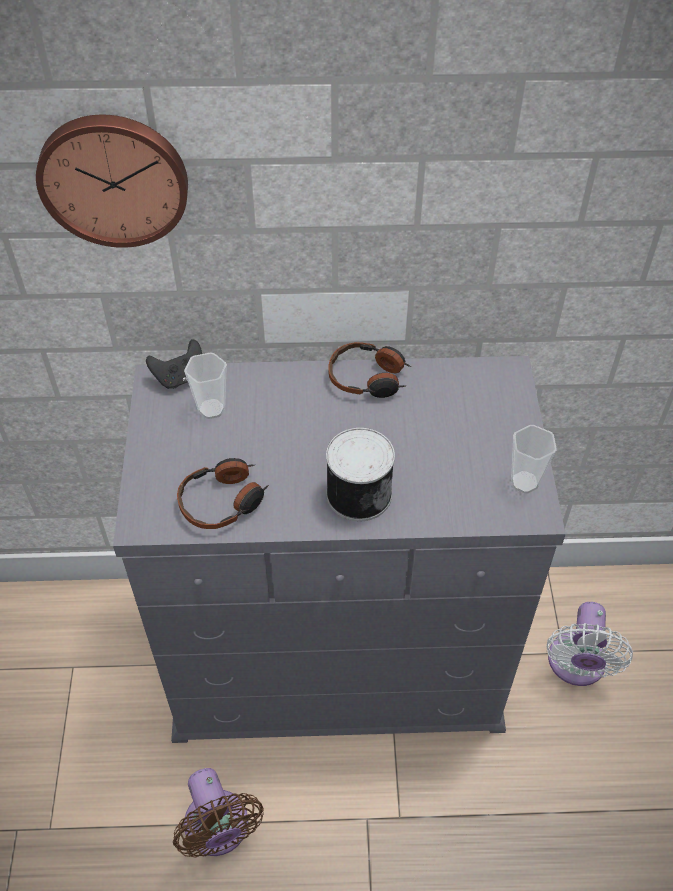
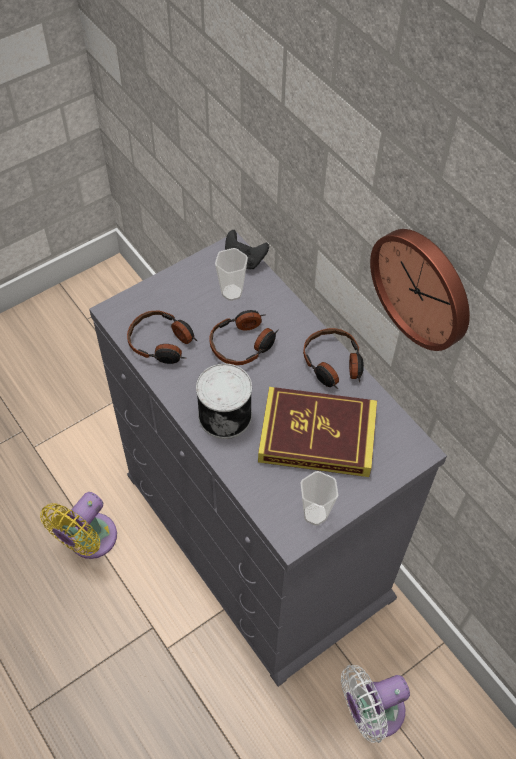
camera: 55 degrees right, 5 degrees up
(114, 178) = (255, 96): wall clock -> wall clock (424, 287)
(218, 830) = (89, 540): brown fan -> yellow fan
(284, 433) = (243, 344): none -> headphones
(439, 434) = (317, 435): none -> book

